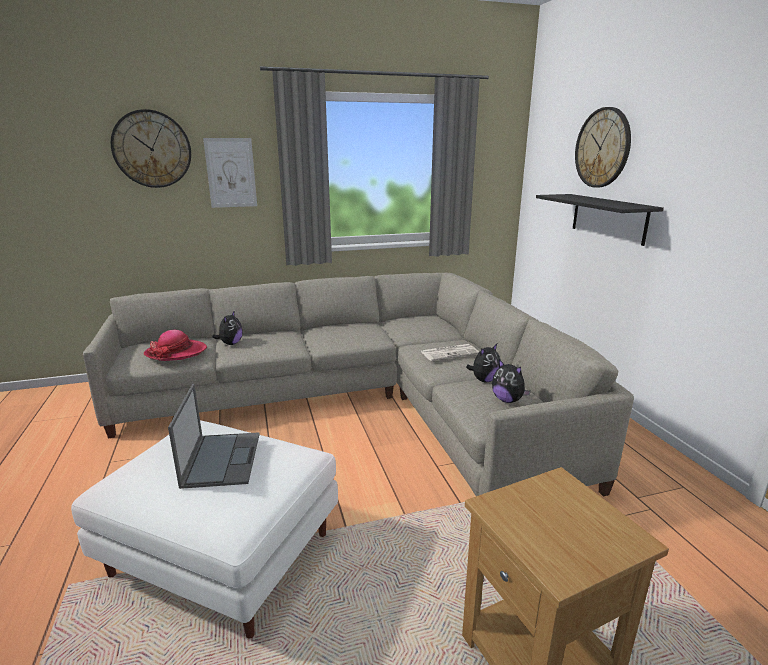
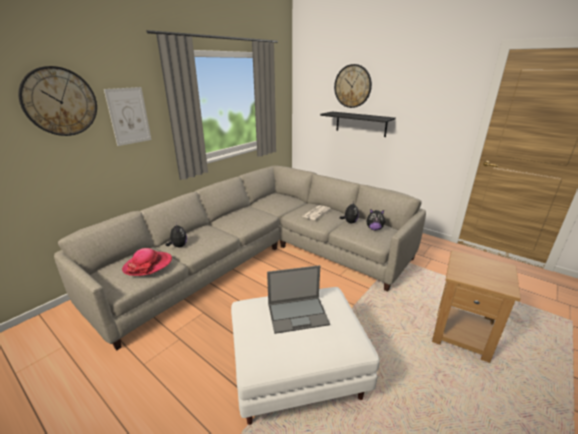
camera: 35 degrees left, 5 degrees up
(222, 458) = (298, 314): laptop -> laptop turned 120 degrees clockwise

